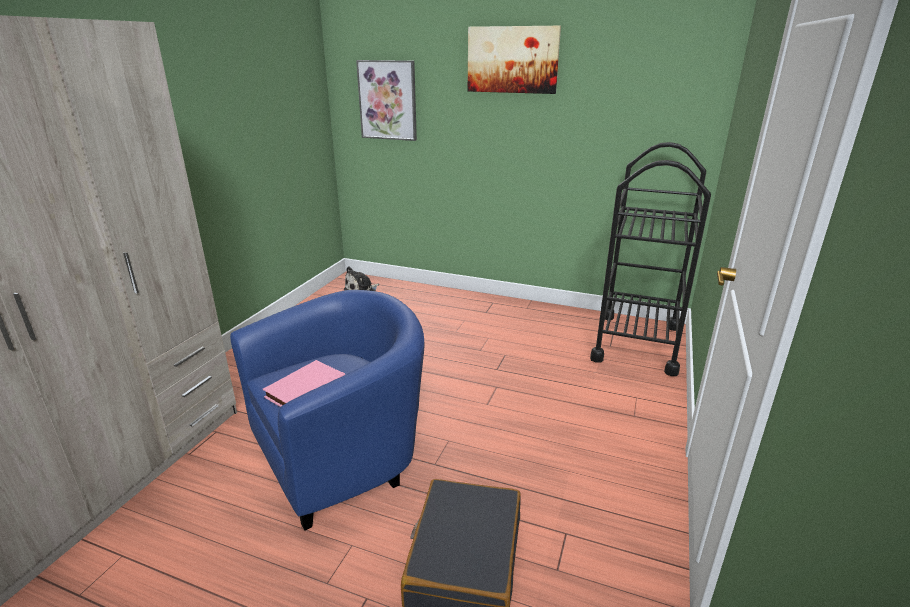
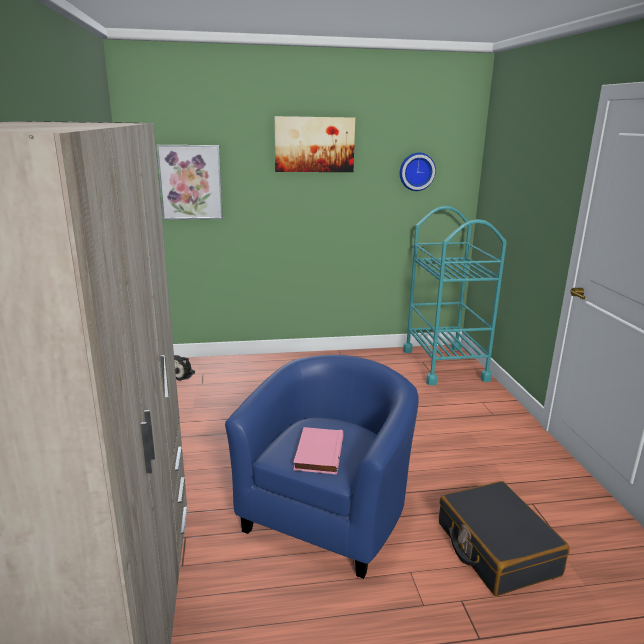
camera: 30 degrees left, 5 degrees down
(637, 343) = (444, 365): black cart -> turquoise cart
(638, 95) = (416, 171): none -> wall clock

